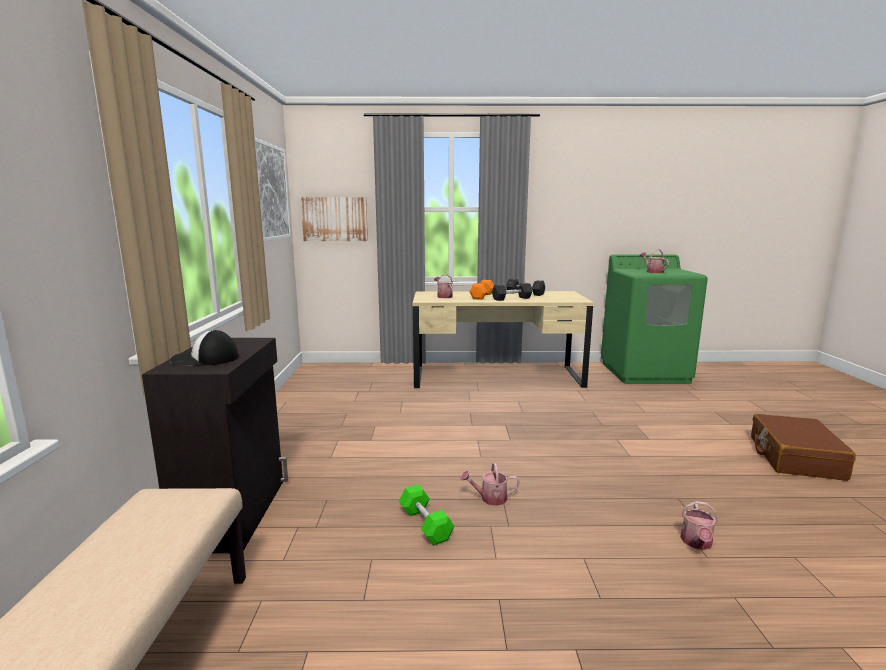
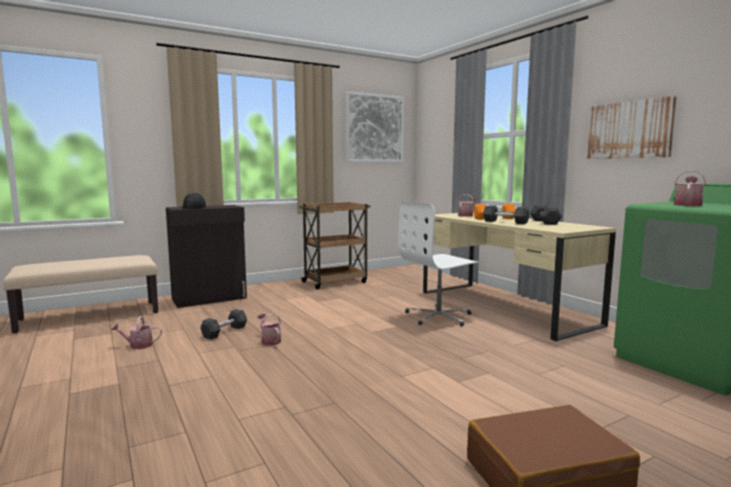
camera: 60 degrees right, 5 degrees down
(304, 413) = (335, 282): none -> brown cart
(335, 219) = (437, 148): picture -> picture (629, 130)
(425, 524) = (224, 332): green dumbbell -> grey dumbbell
(495, 403) = (439, 316): none -> white office chair
(697, 543) = (258, 414): watering can -> watering can (138, 345)

